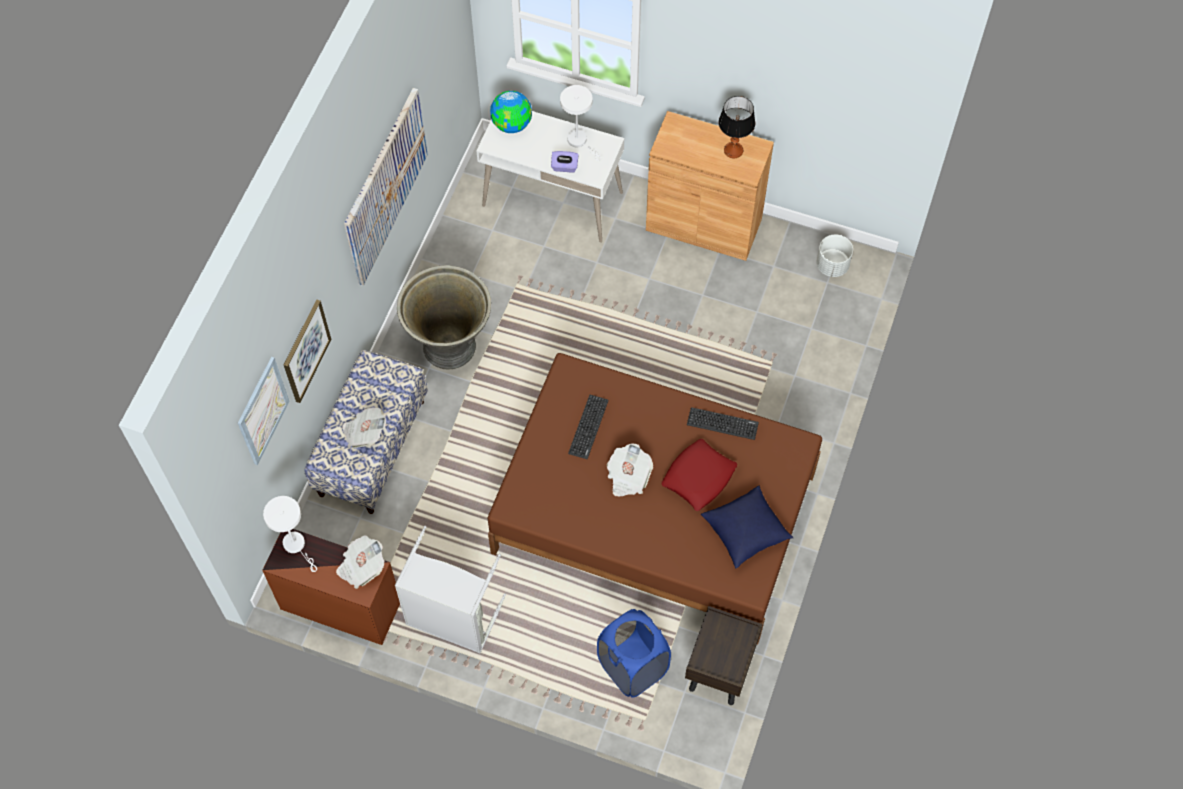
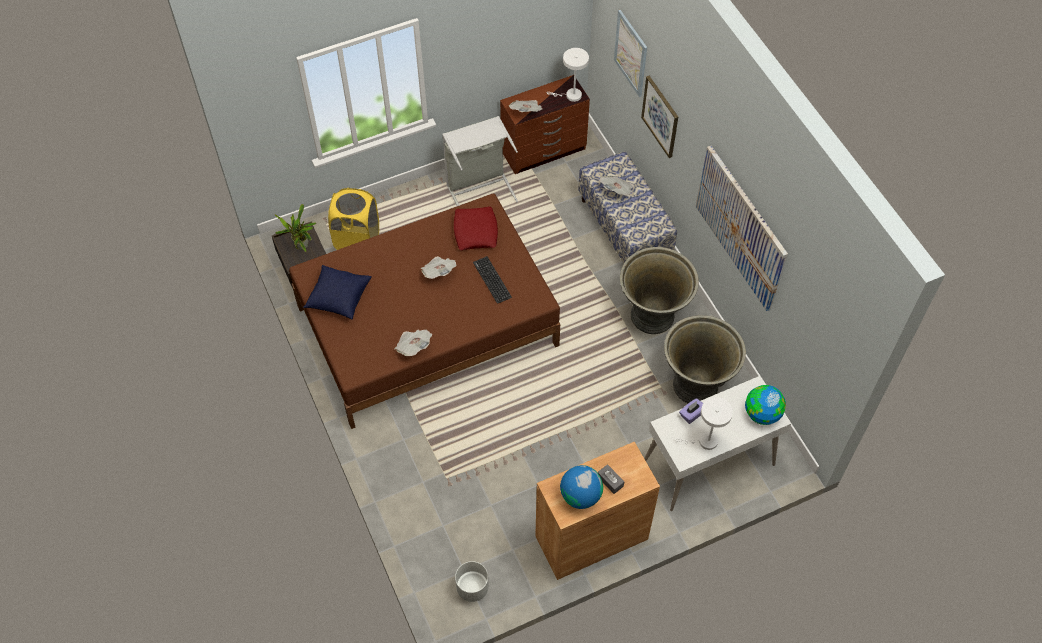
camera: 135 degrees right, 5 degrees down
(486, 261) = (696, 385): none -> grey planter
(632, 667) = (358, 241): blue laundry basket -> yellow laundry basket
(698, 478) = (396, 305): red pillow -> red pillow (475, 231)
(700, 142) = (610, 481): none -> grey tissue box
(721, 647) = (301, 247): none -> potted plant
(722, 424) = (413, 346): keyboard -> newspaper
(733, 150) = (580, 495): table lamp -> globe

